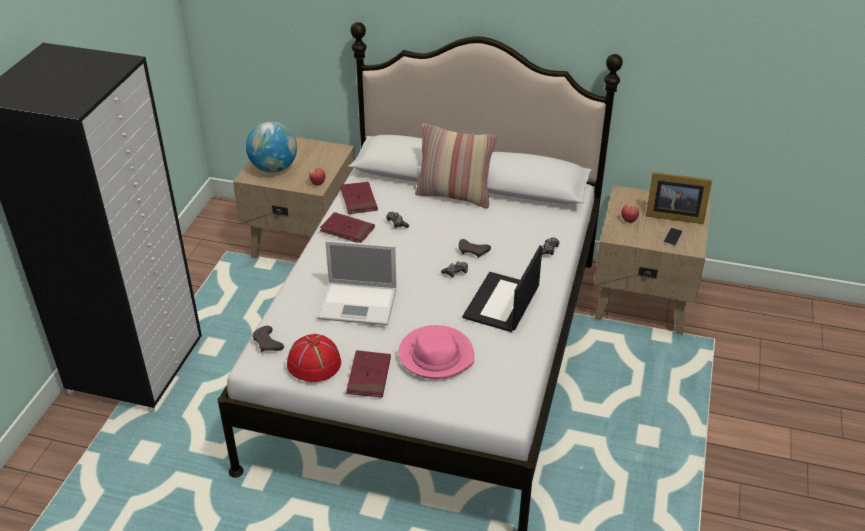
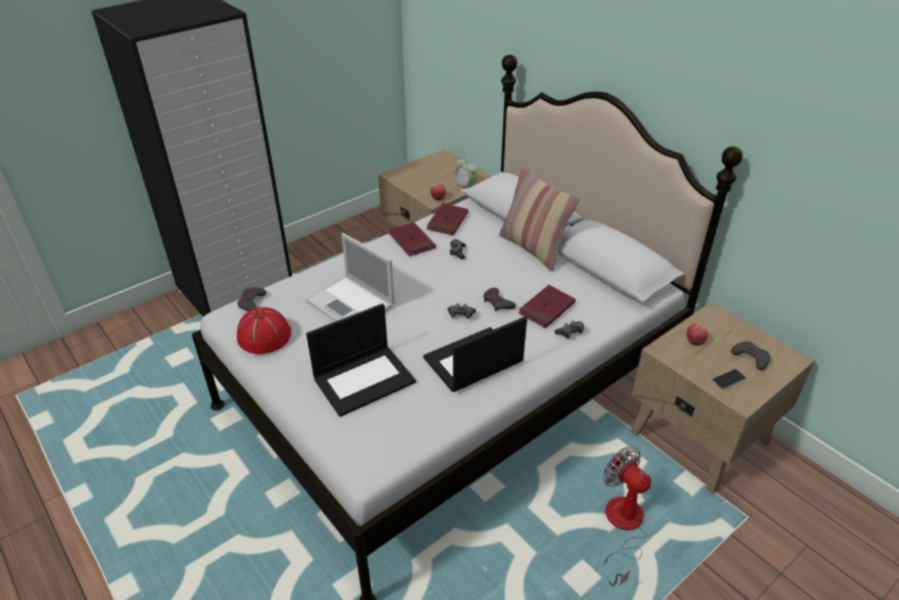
camera: 35 degrees right, 0 degrees up
(274, 168) = (418, 175): globe -> none
(330, 162) = (465, 186): none -> alarm clock
(369, 376) = (292, 369): red book -> red book (546, 308)
(436, 355) = (364, 379): pink hat -> laptop
(645, 388) = (622, 527): none -> fan
(672, 215) = (751, 357): picture frame -> grey game controller

